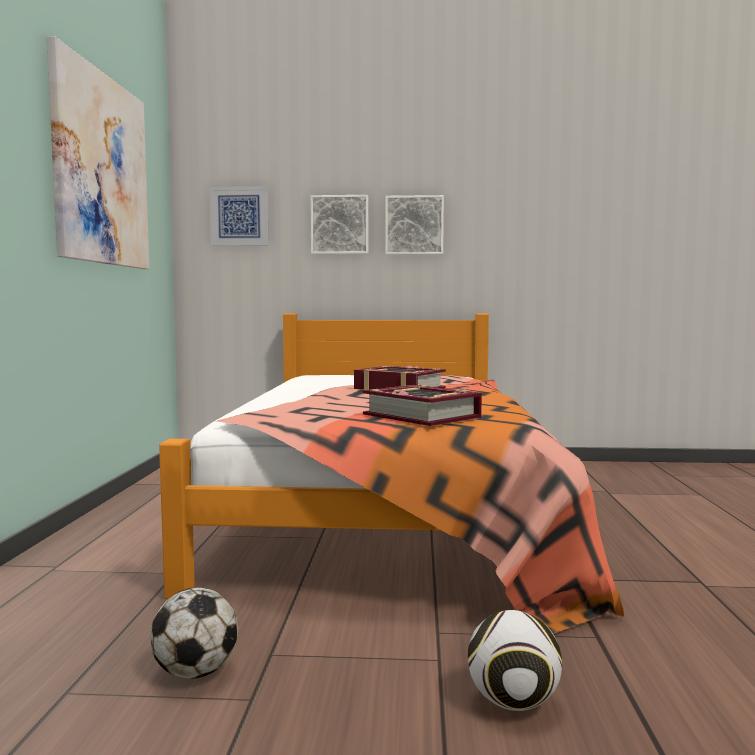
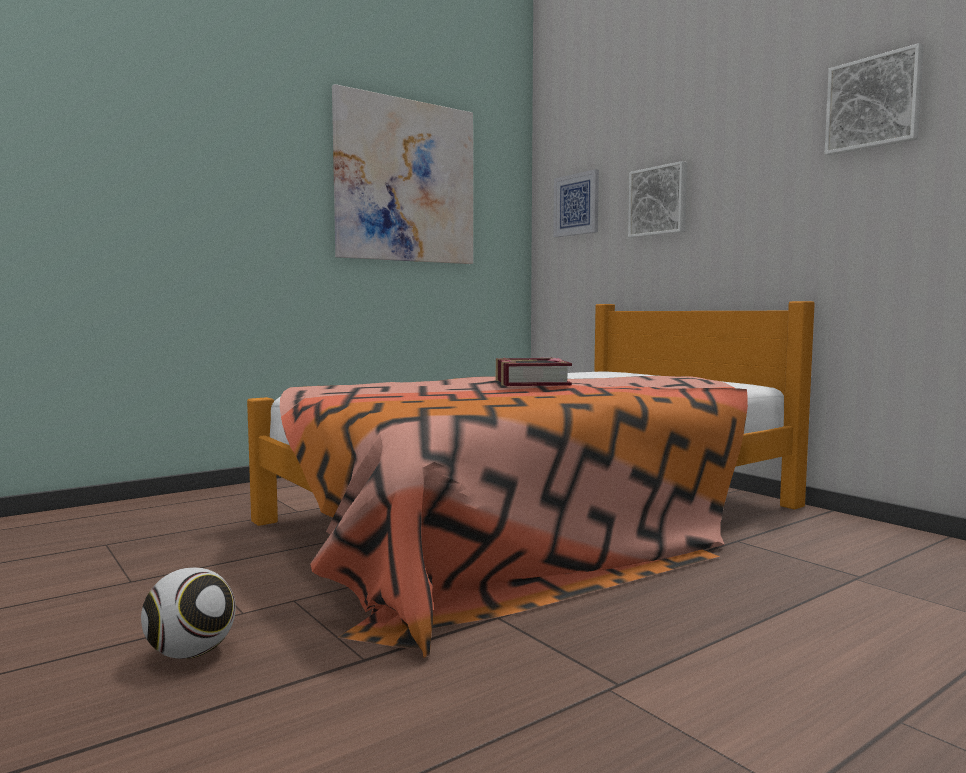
camera: 50 degrees right, 0 degrees up
(195, 672) = (155, 559): football -> none
(414, 225) = (734, 191): picture -> picture (874, 103)
(422, 416) = (398, 400): book -> none

